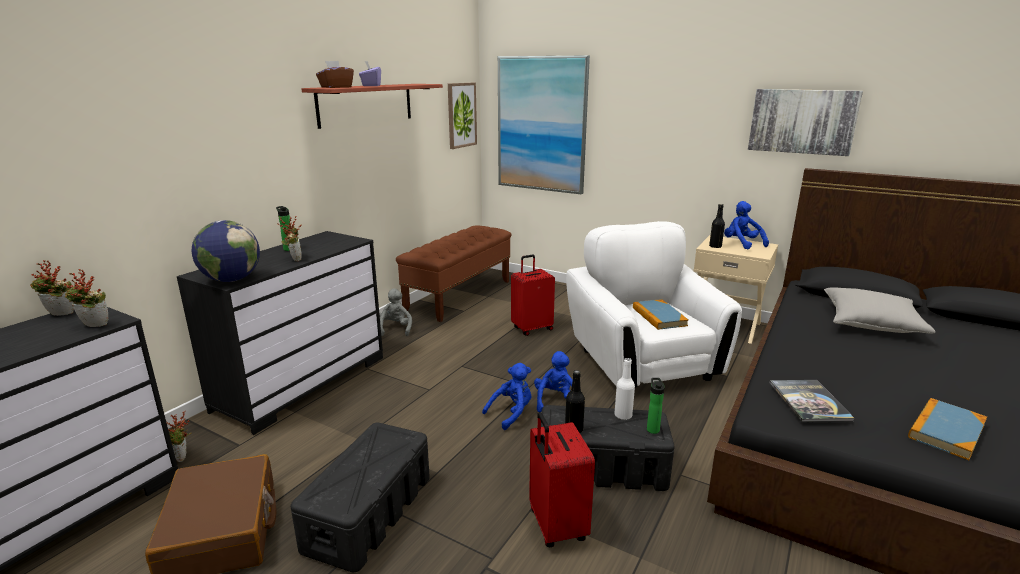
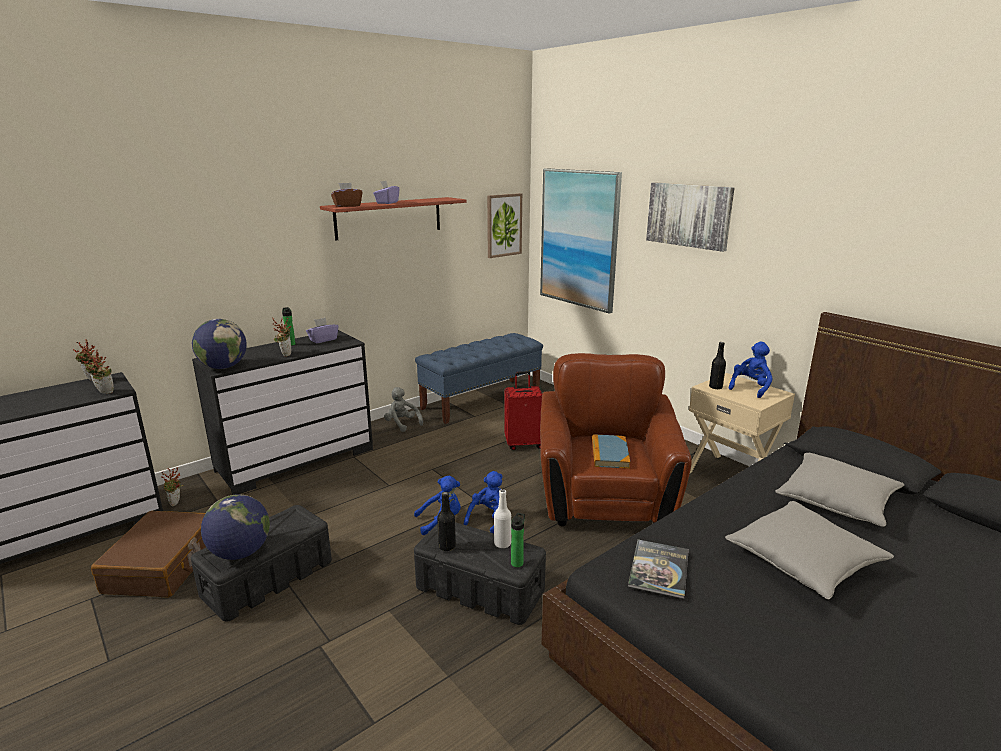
camera: 20 degrees right, 0 degrees up
(322, 241) = (323, 340): none -> purple tissue box
(353, 487) = (240, 553): none -> globe
(395, 329) = (402, 424): grey plush toy -> grey plush toy turned 60 degrees counterclockwise
(459, 295) = (482, 400): brown bench -> blue bench
(555, 526) = (399, 629): red suitcase -> none
(643, 362) = (605, 498): white armchair -> brown armchair
(742, 244) = (750, 388): blue plush toy -> blue plush toy turned 45 degrees clockwise
(802, 121) = (824, 258): picture -> picture (689, 215)
(900, 373) = (804, 562): none -> grey pillow
(946, 431) = (781, 634): book -> none

